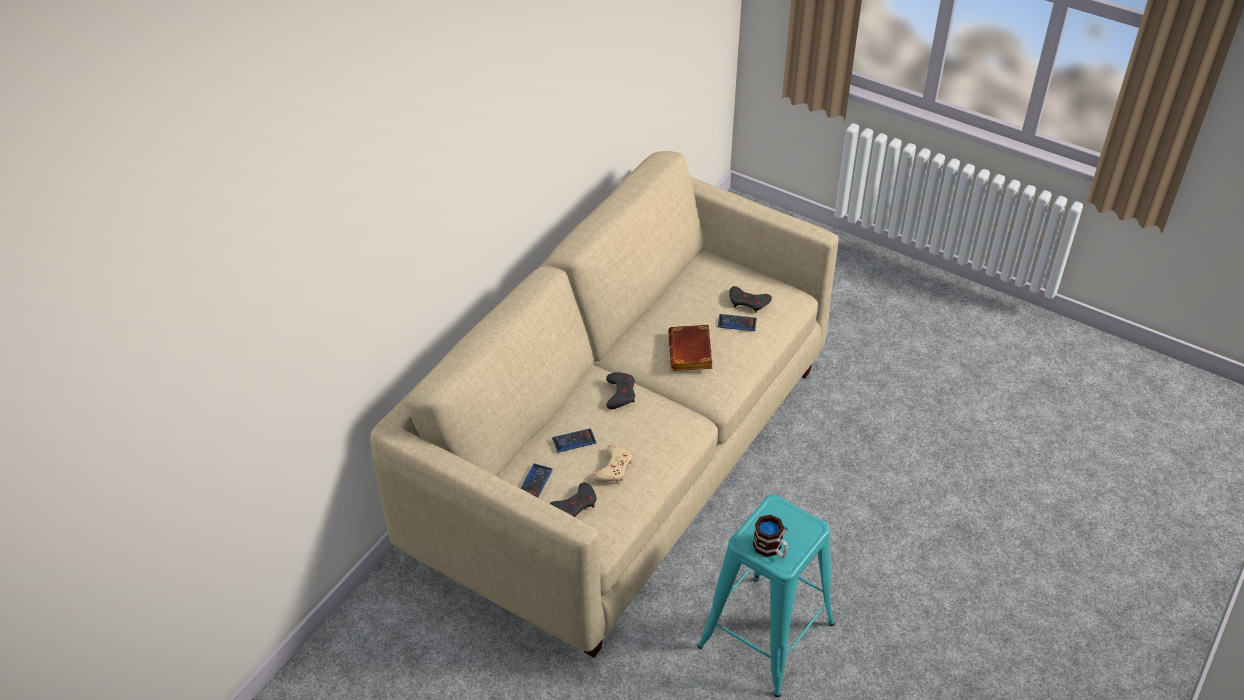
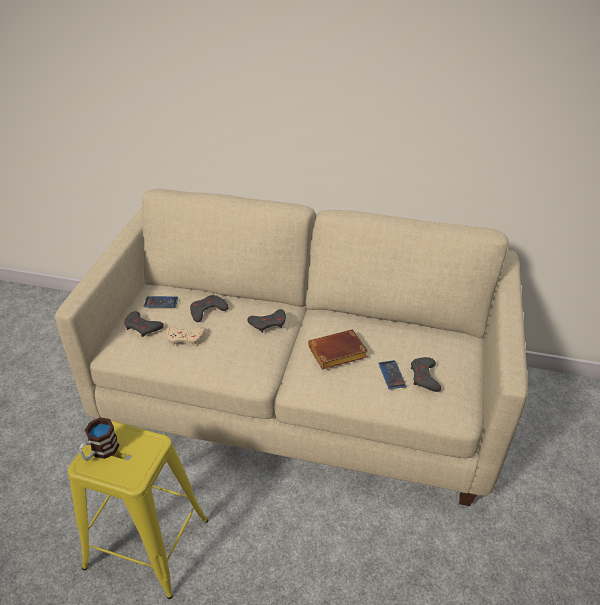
camera: 70 degrees right, 5 degrees down
(574, 441) = (207, 311): phone -> grey game controller
(766, 635) = (147, 543): turquoise stool -> yellow stool

